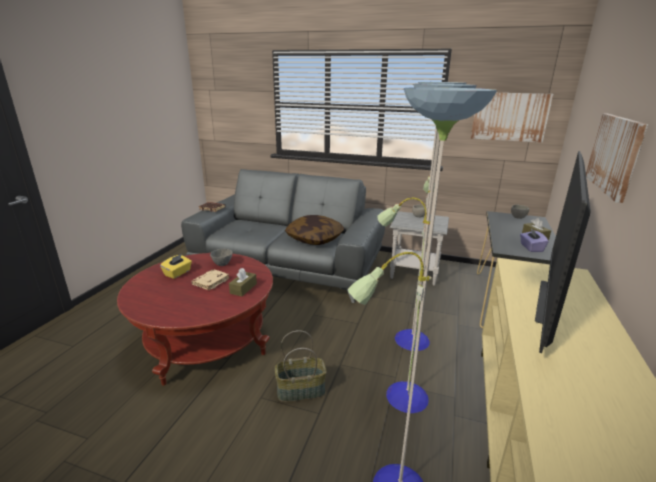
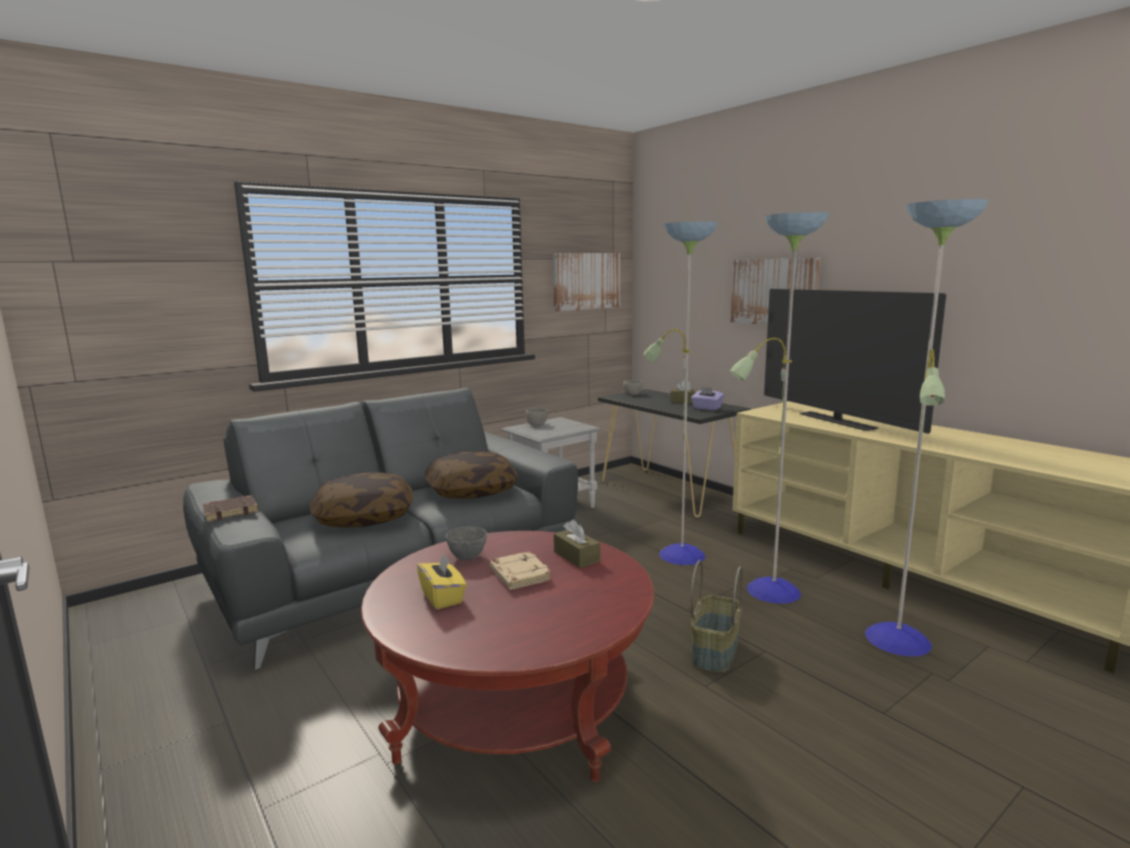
camera: 55 degrees left, 10 degrees down
(257, 231) = (364, 517): none -> pillow

